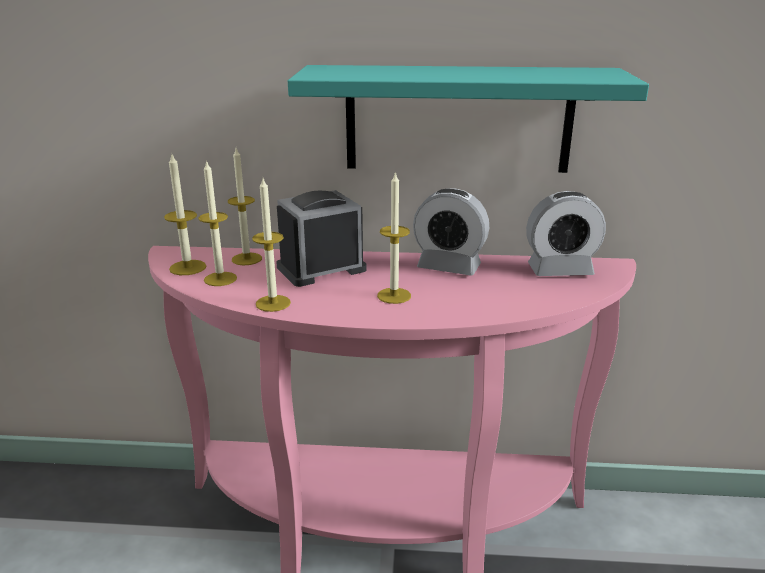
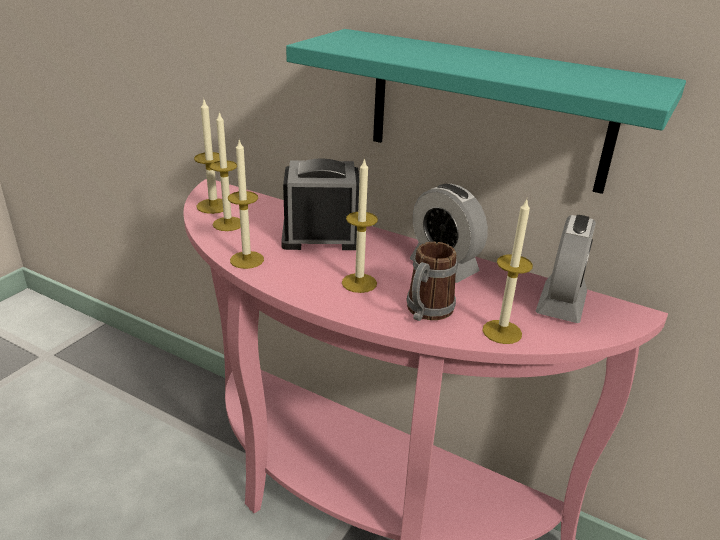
camera: 25 degrees right, 5 degrees up
(246, 259) = (268, 210): candle -> candle (502, 332)
(470, 302) = (426, 312): none -> mug
(560, 270) = (561, 303): alarm clock -> alarm clock turned 90 degrees counterclockwise

